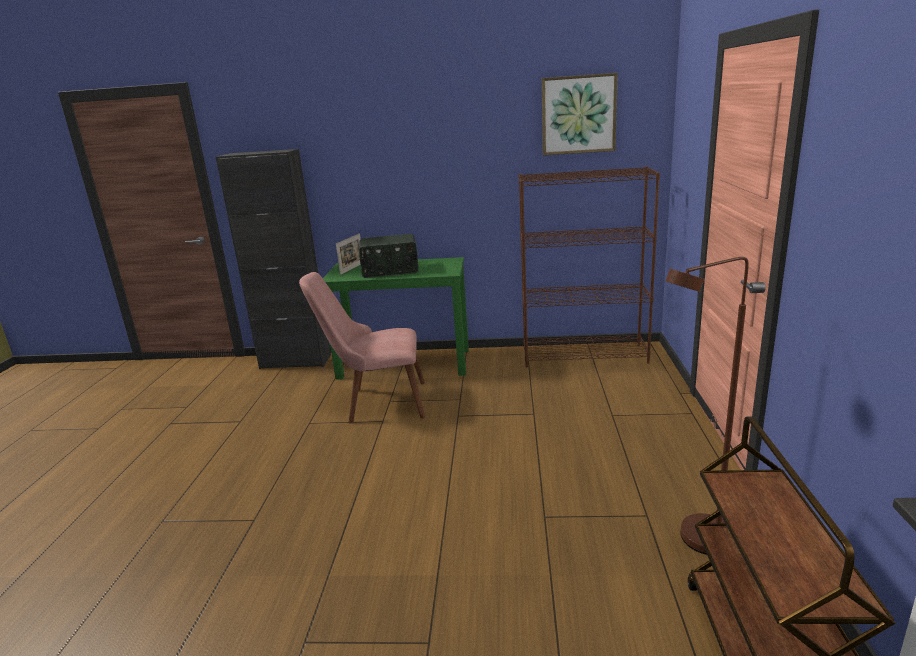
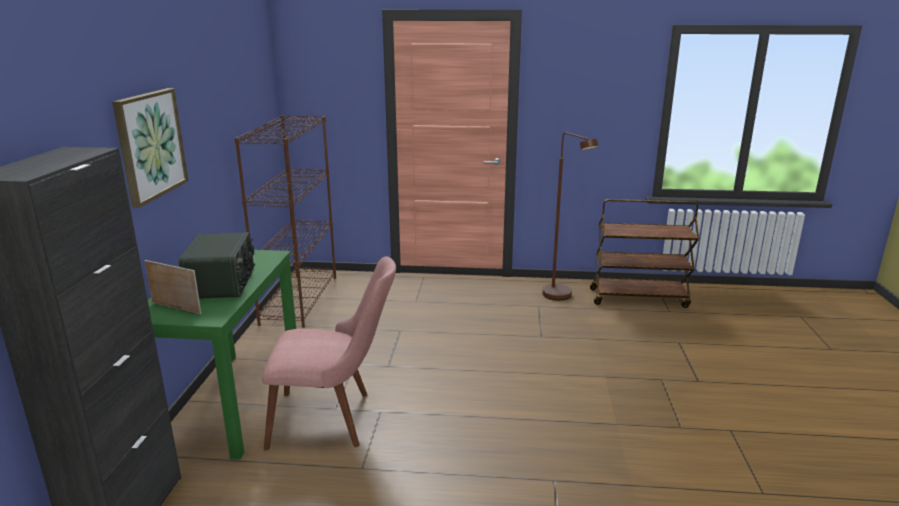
camera: 90 degrees left, 0 degrees up
(375, 403) = (335, 418): pink chair -> pink chair turned 90 degrees counterclockwise
(578, 114) = (245, 71): picture -> picture (150, 145)

